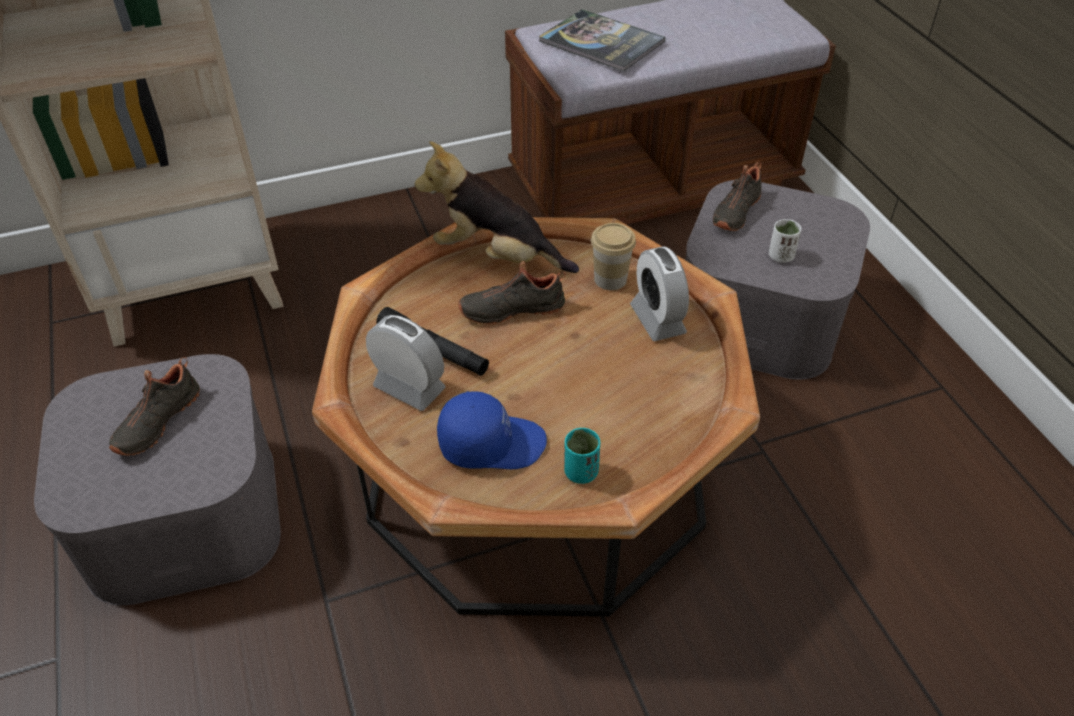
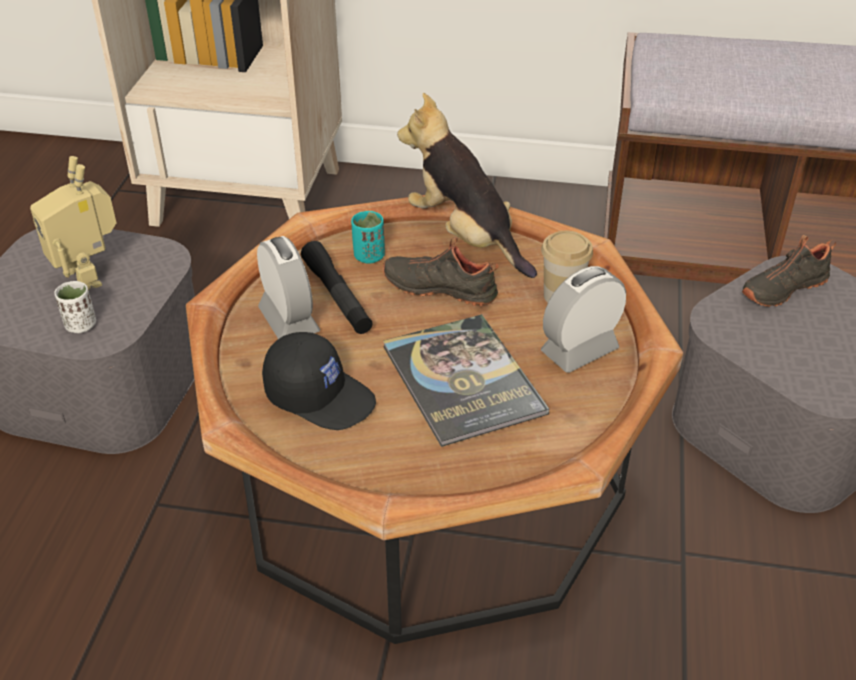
camera: 30 degrees right, 5 degrees down
(156, 421) = (90, 276): black shoe -> toy robot
(491, 443) = (321, 396): blue cap -> black cap
(581, 472) = (380, 456): turquoise cup -> turquoise cup (369, 256)
(601, 42) = (714, 64): book -> book (462, 380)
(657, 319) = (579, 350): alarm clock -> alarm clock turned 45 degrees clockwise
(780, 256) = (800, 350): white cup -> white cup (81, 325)

